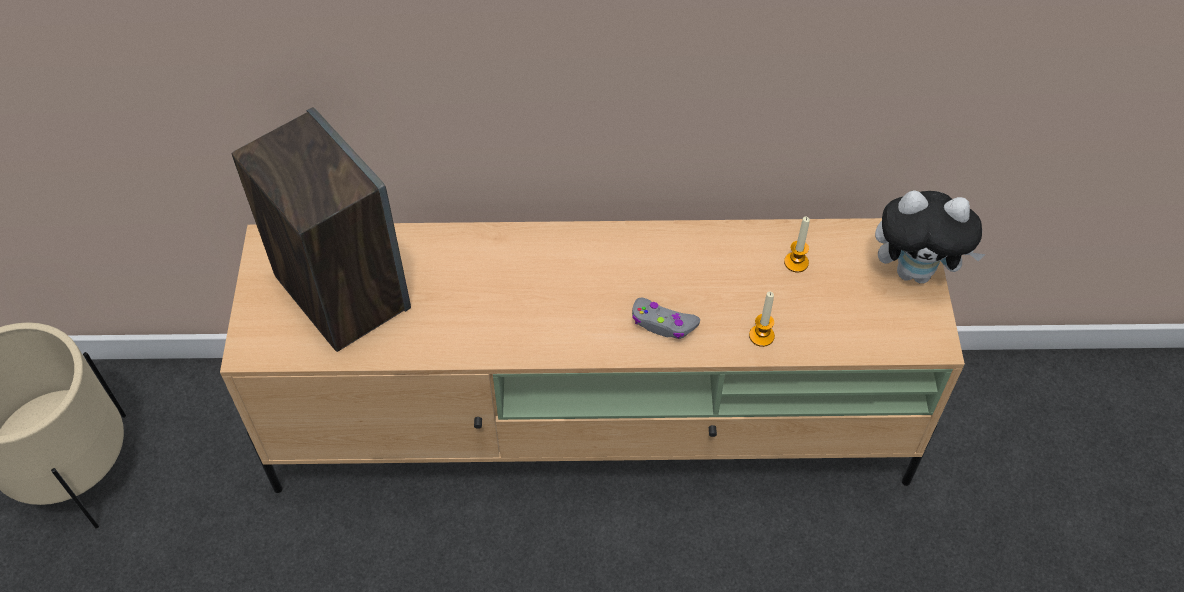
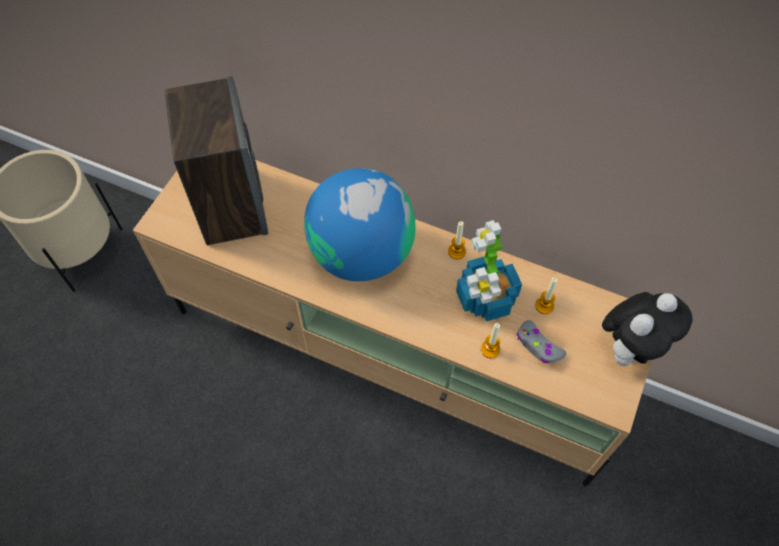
camera: 25 degrees right, 5 degrees up
(545, 286) = (361, 254): none -> globe
(660, 240) = (456, 251): none -> candle
(663, 323) = (426, 312): grey game controller -> grey game controller (538, 346)
(724, 280) = (485, 298): none -> potted plant
(915, 271) = (630, 347): plush toy -> plush toy turned 75 degrees counterclockwise

